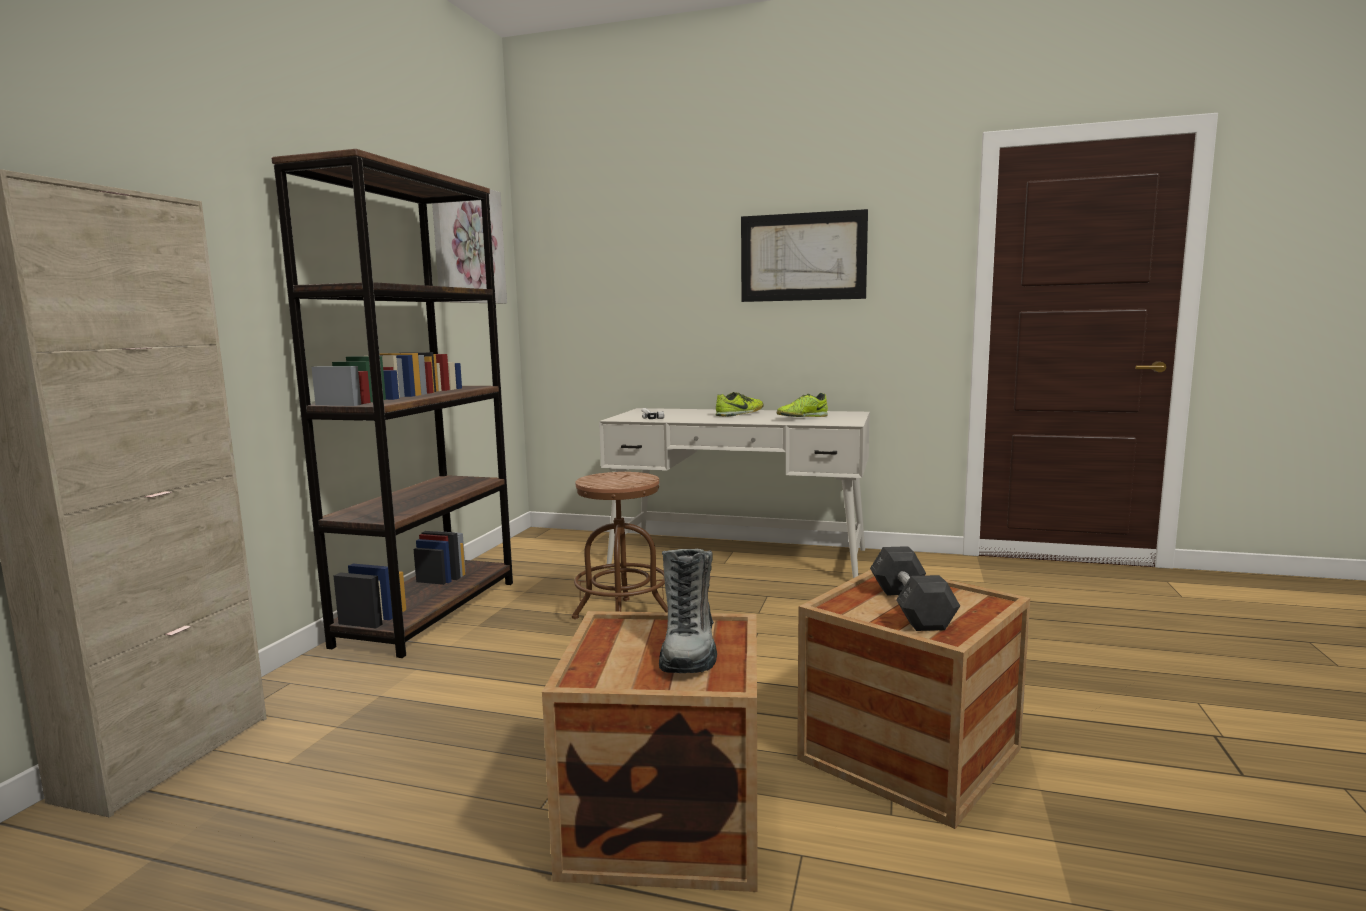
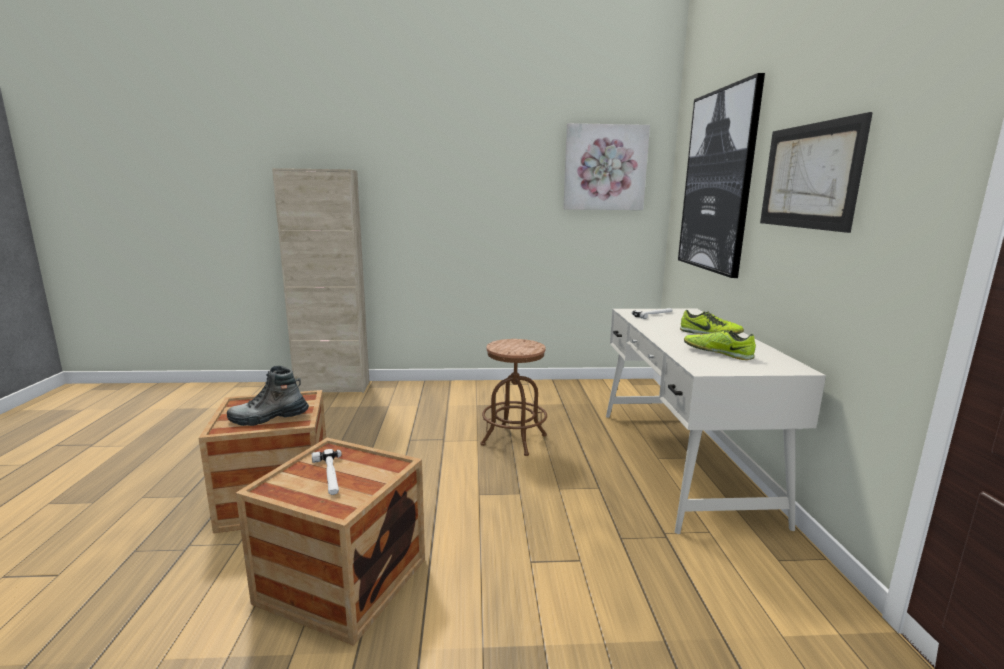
camera: 70 degrees right, 5 degrees up
(429, 612) = (486, 390): brown bookcase -> none
(641, 265) = (717, 181): none -> picture
(911, 608) = (329, 475): grey dumbbell -> hammer

